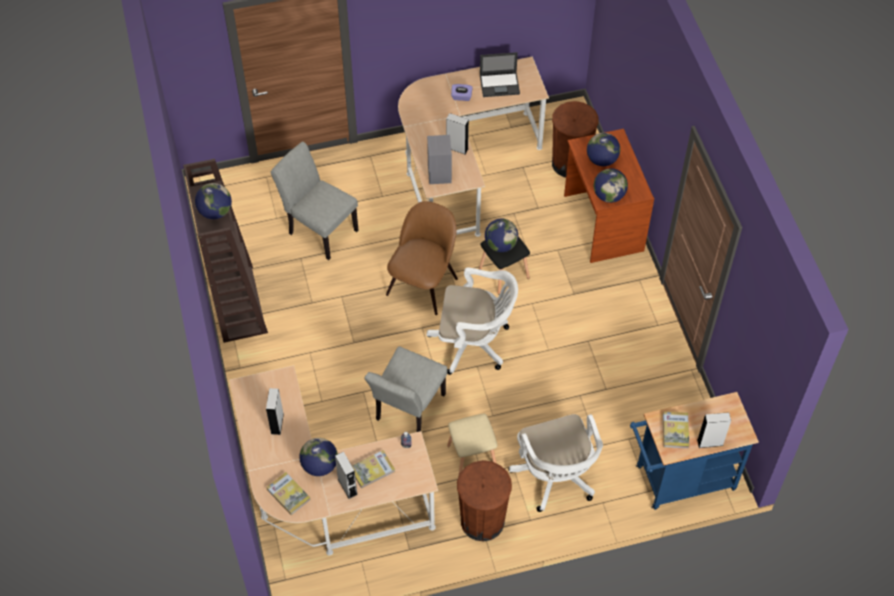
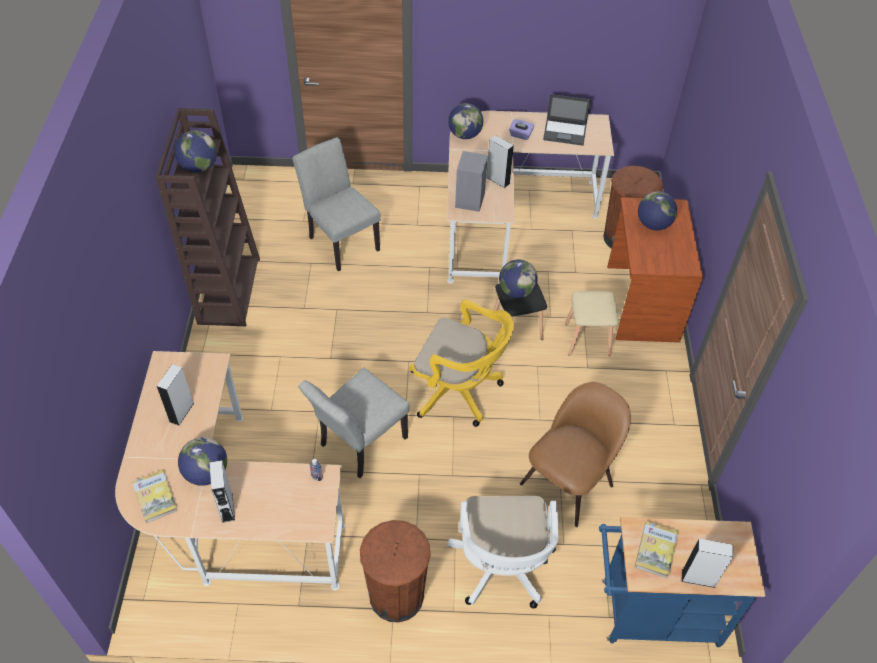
camera: 15 degrees right, 5 degrees down
(372, 470) = (265, 495): book -> none
(423, 284) = (427, 318): brown chair -> brown chair (569, 482)
(472, 457) = (412, 517): beige stool -> beige stool (588, 340)
(474, 343) = (459, 391): white office chair -> yellow office chair
(609, 196) = (650, 262): globe -> globe (465, 135)

